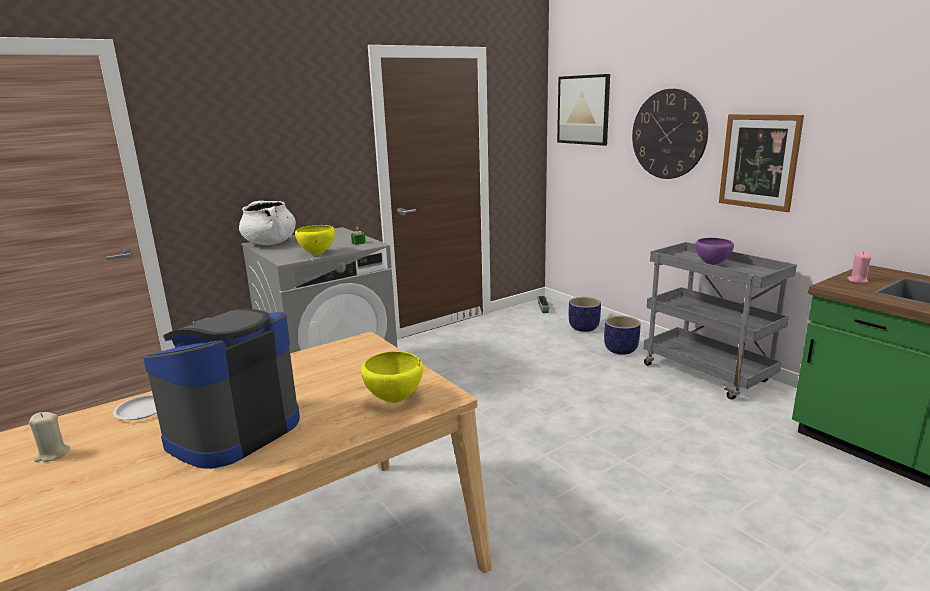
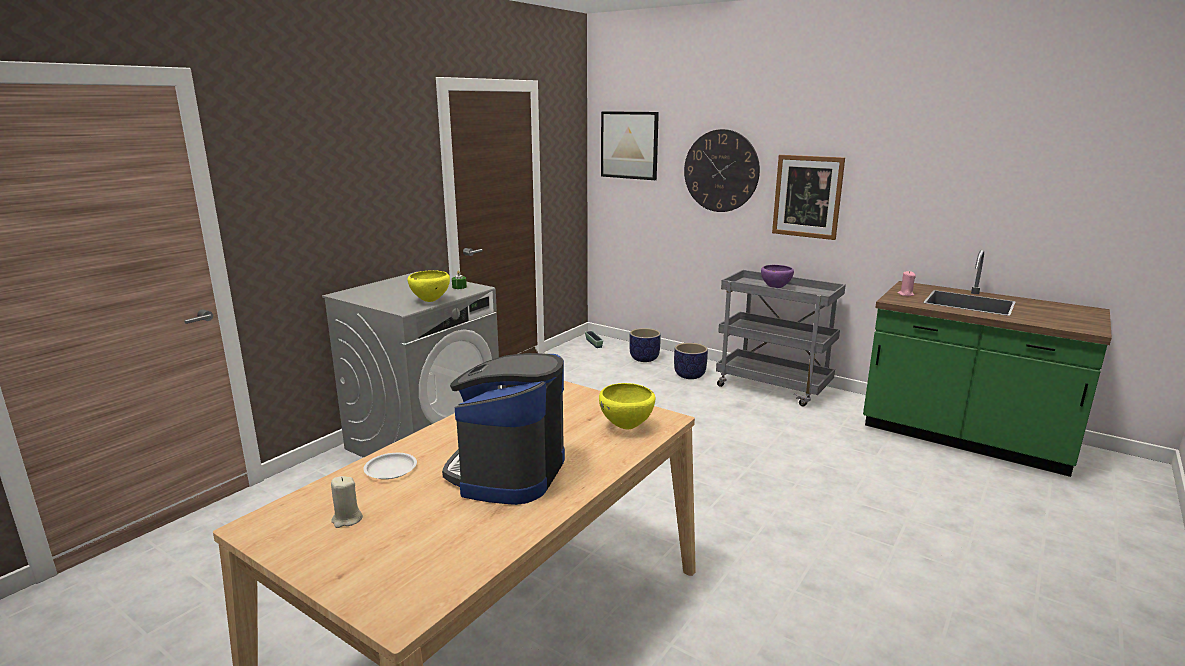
camera: 20 degrees left, 0 degrees up
(270, 243) = (359, 293): white cooking pot -> none

